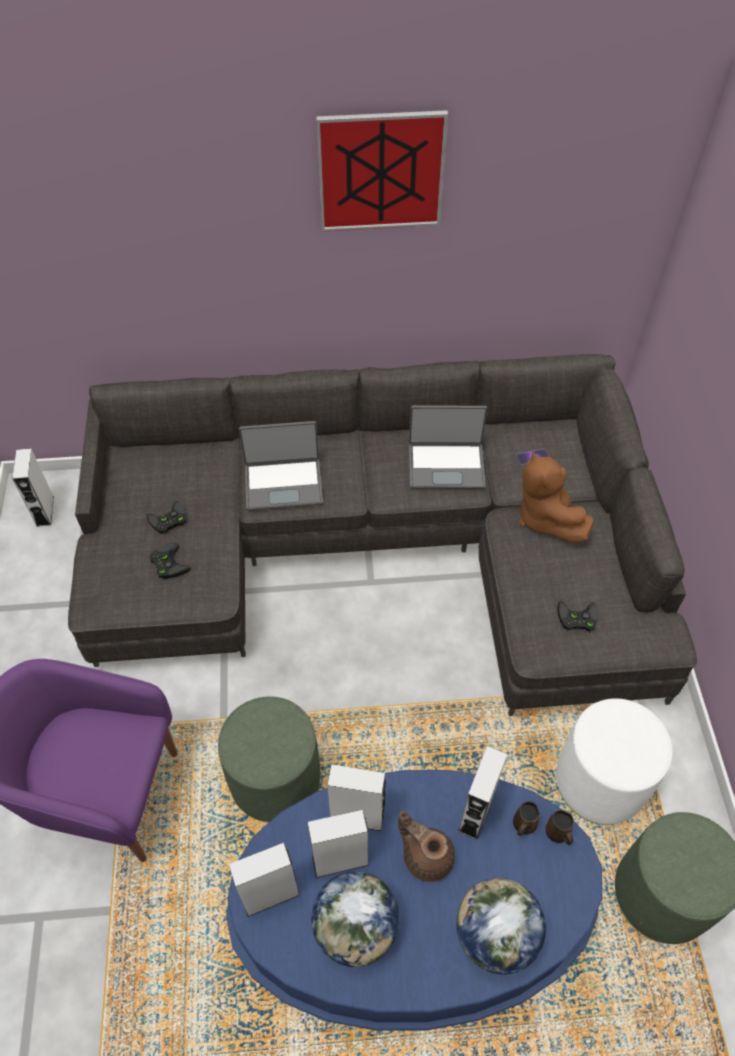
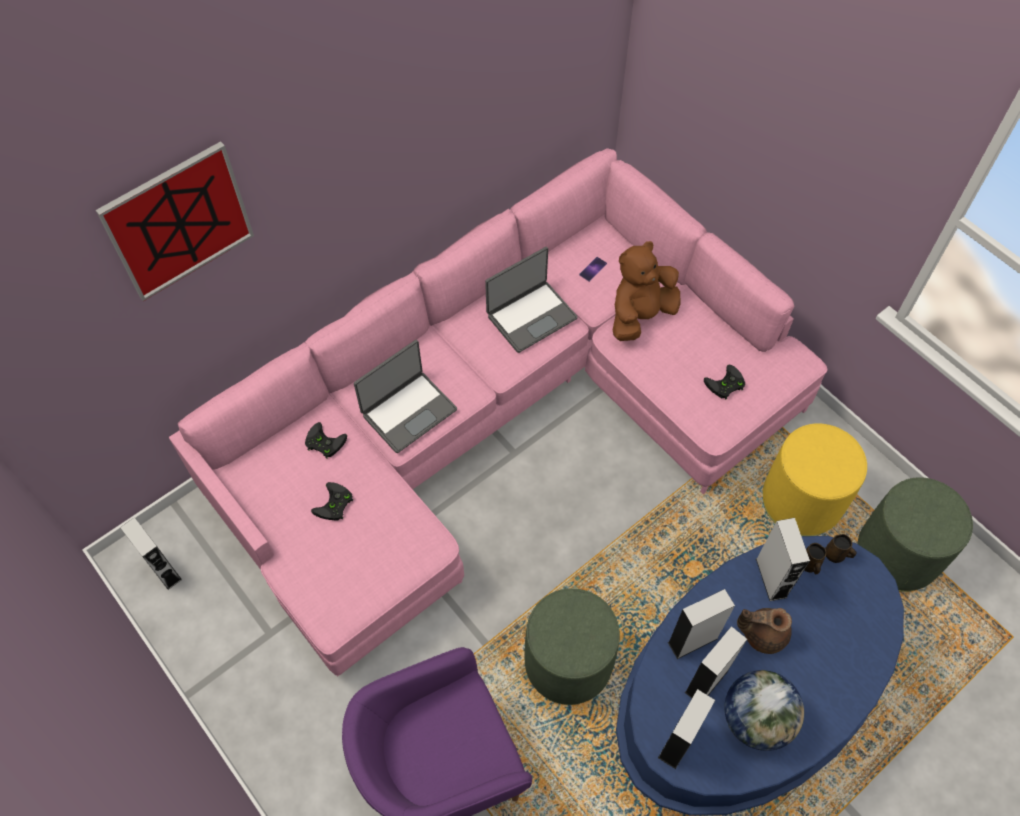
camera: 35 degrees left, 5 degrees up
(167, 563) = (367, 542): black game controller -> black game controller (323, 442)
(381, 172) = (399, 87): picture -> picture (178, 221)
(382, 548) = (501, 418): grey sofa -> pink sofa
(495, 935) = (849, 655): globe -> none
(545, 517) = (640, 315): brown plush toy -> brown plush toy turned 105 degrees clockwise
(599, 782) = (801, 501): white ottoman -> yellow ottoman

